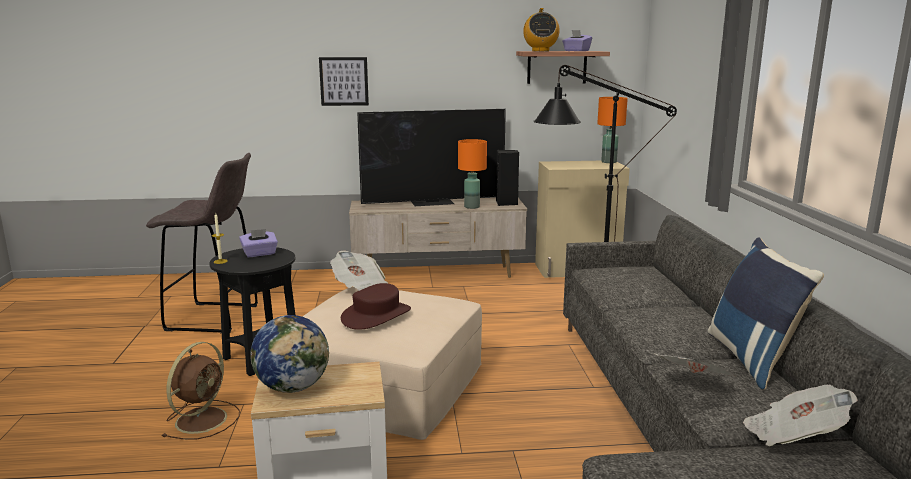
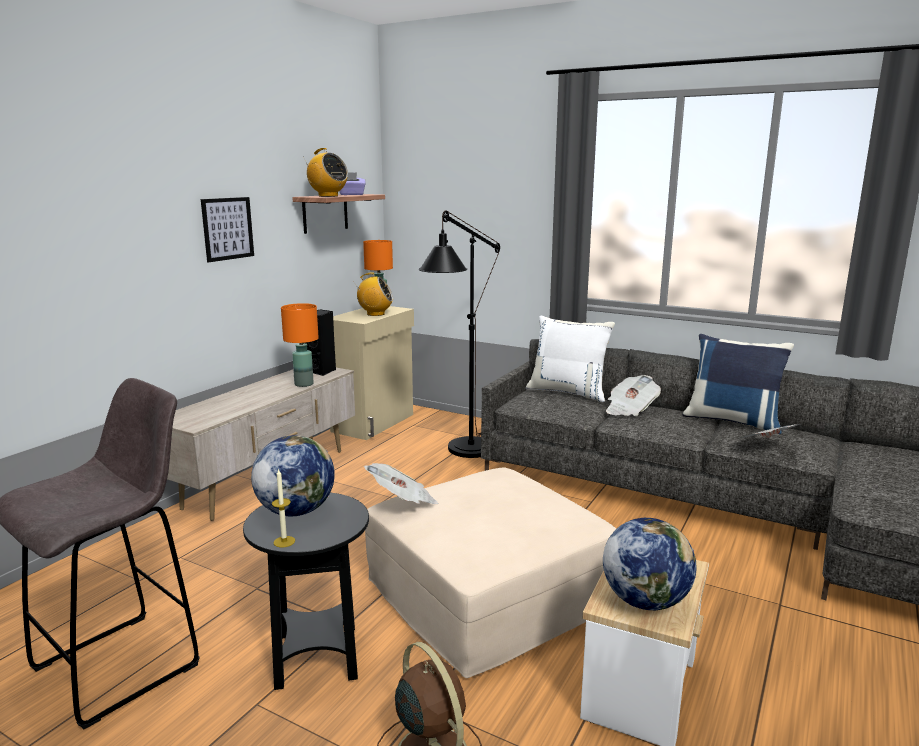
camera: 55 degrees left, 0 degrees up
(260, 254) = (296, 511): purple tissue box -> globe
(344, 81) = (114, 250): picture -> picture (227, 228)
(376, 315) = (502, 513): brown hat -> none
(433, 202) = (251, 392): television -> none
(583, 165) = (375, 314): none -> radio
(666, 278) = (568, 392): none -> white pillow
(793, 436) = (844, 450): newspaper -> newspaper (630, 409)

